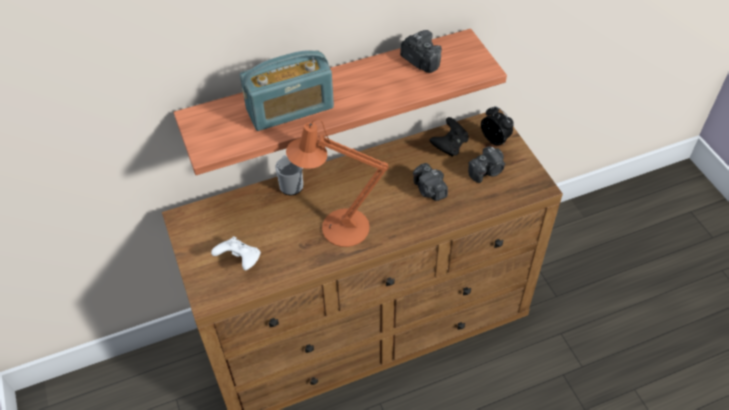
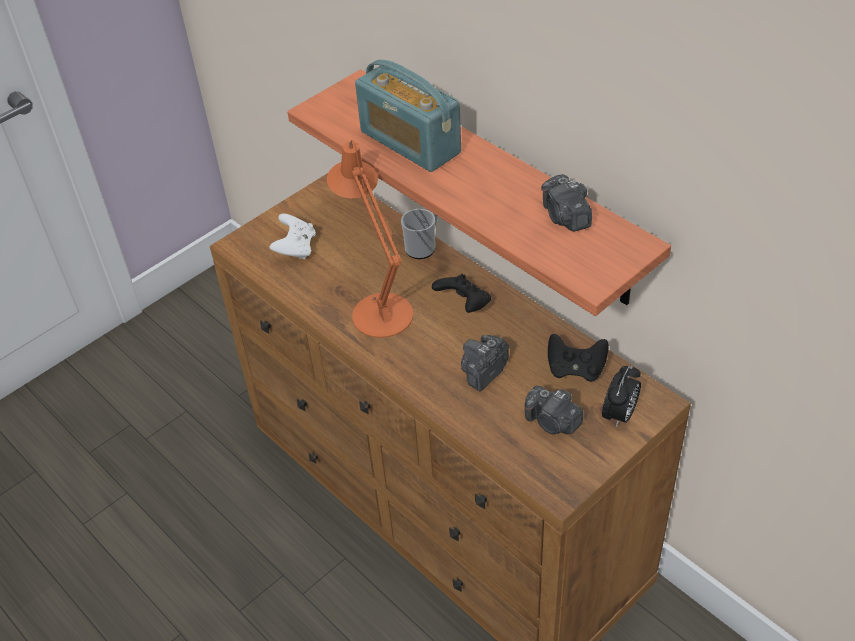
camera: 70 degrees right, 5 degrees down
(362, 180) = (464, 305): none -> black game controller
(420, 61) = (565, 217): camera -> camera turned 135 degrees clockwise

